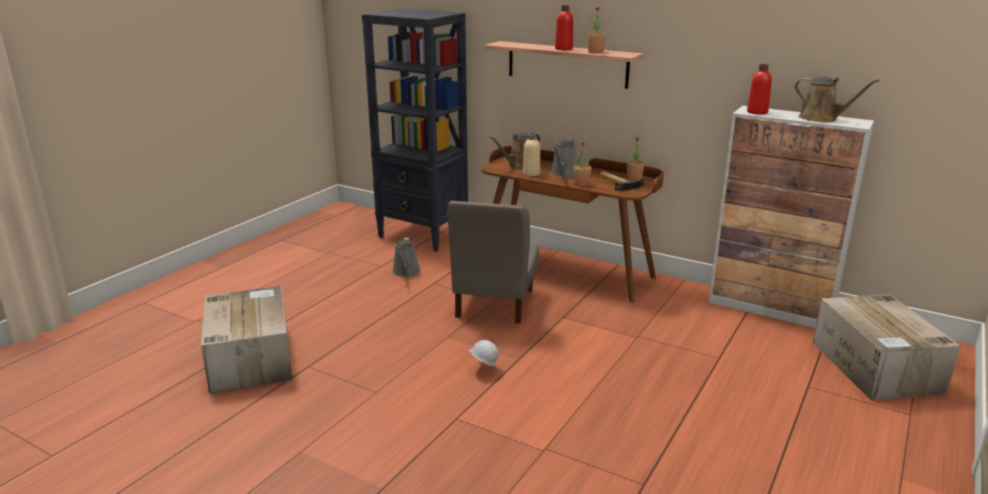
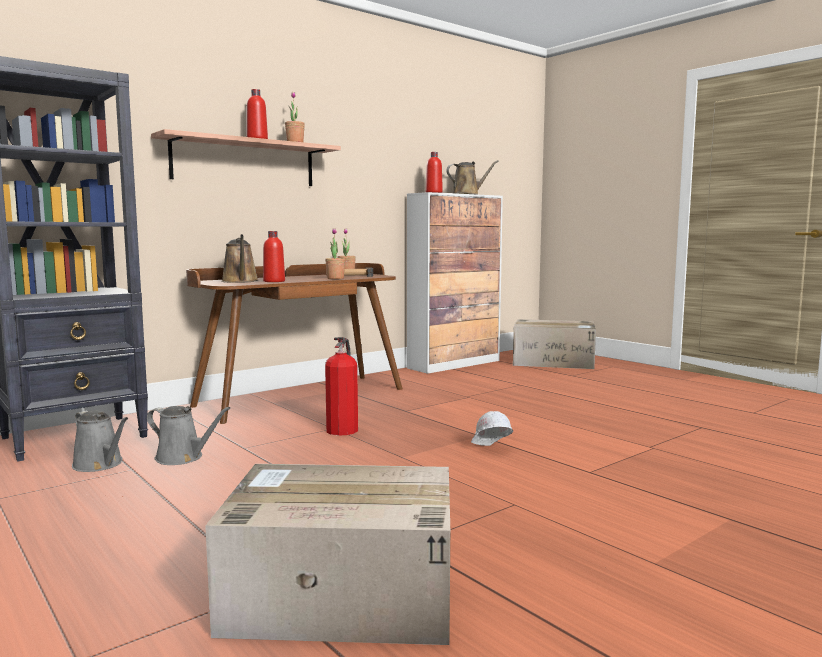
camera: 70 degrees left, 15 degrees down
(494, 303) = (342, 429): grey chair -> fire extinguisher
(531, 173) = (274, 281): beige bottle -> red bottle
(564, 174) = (296, 278): grey watering can -> grey watering can (100, 464)

